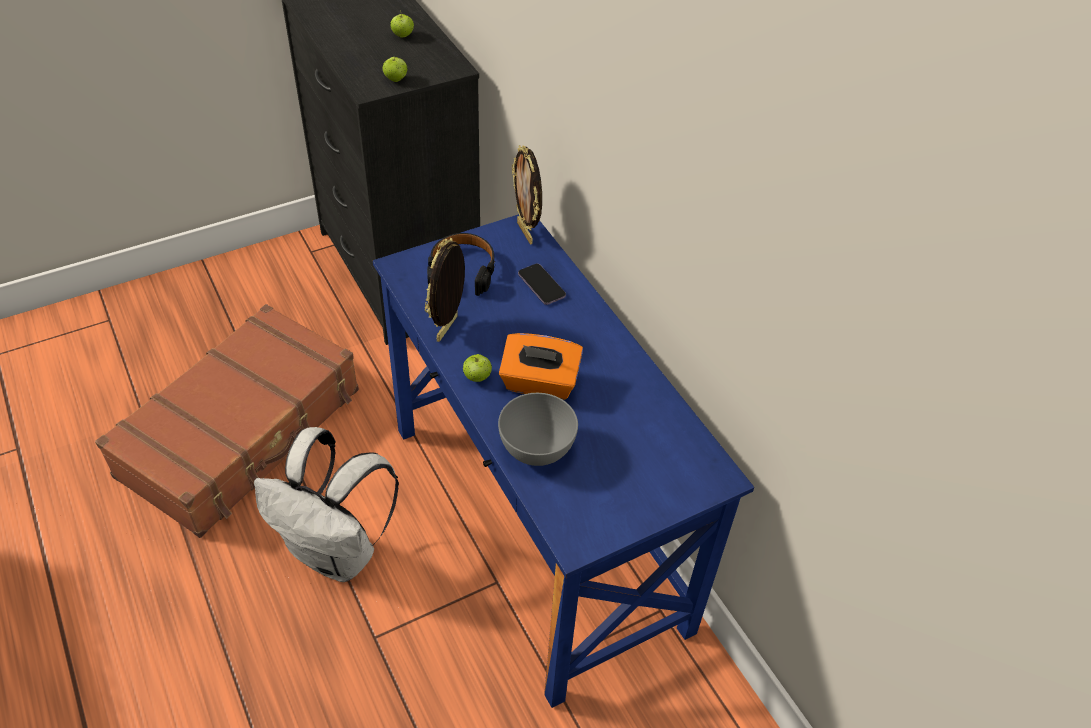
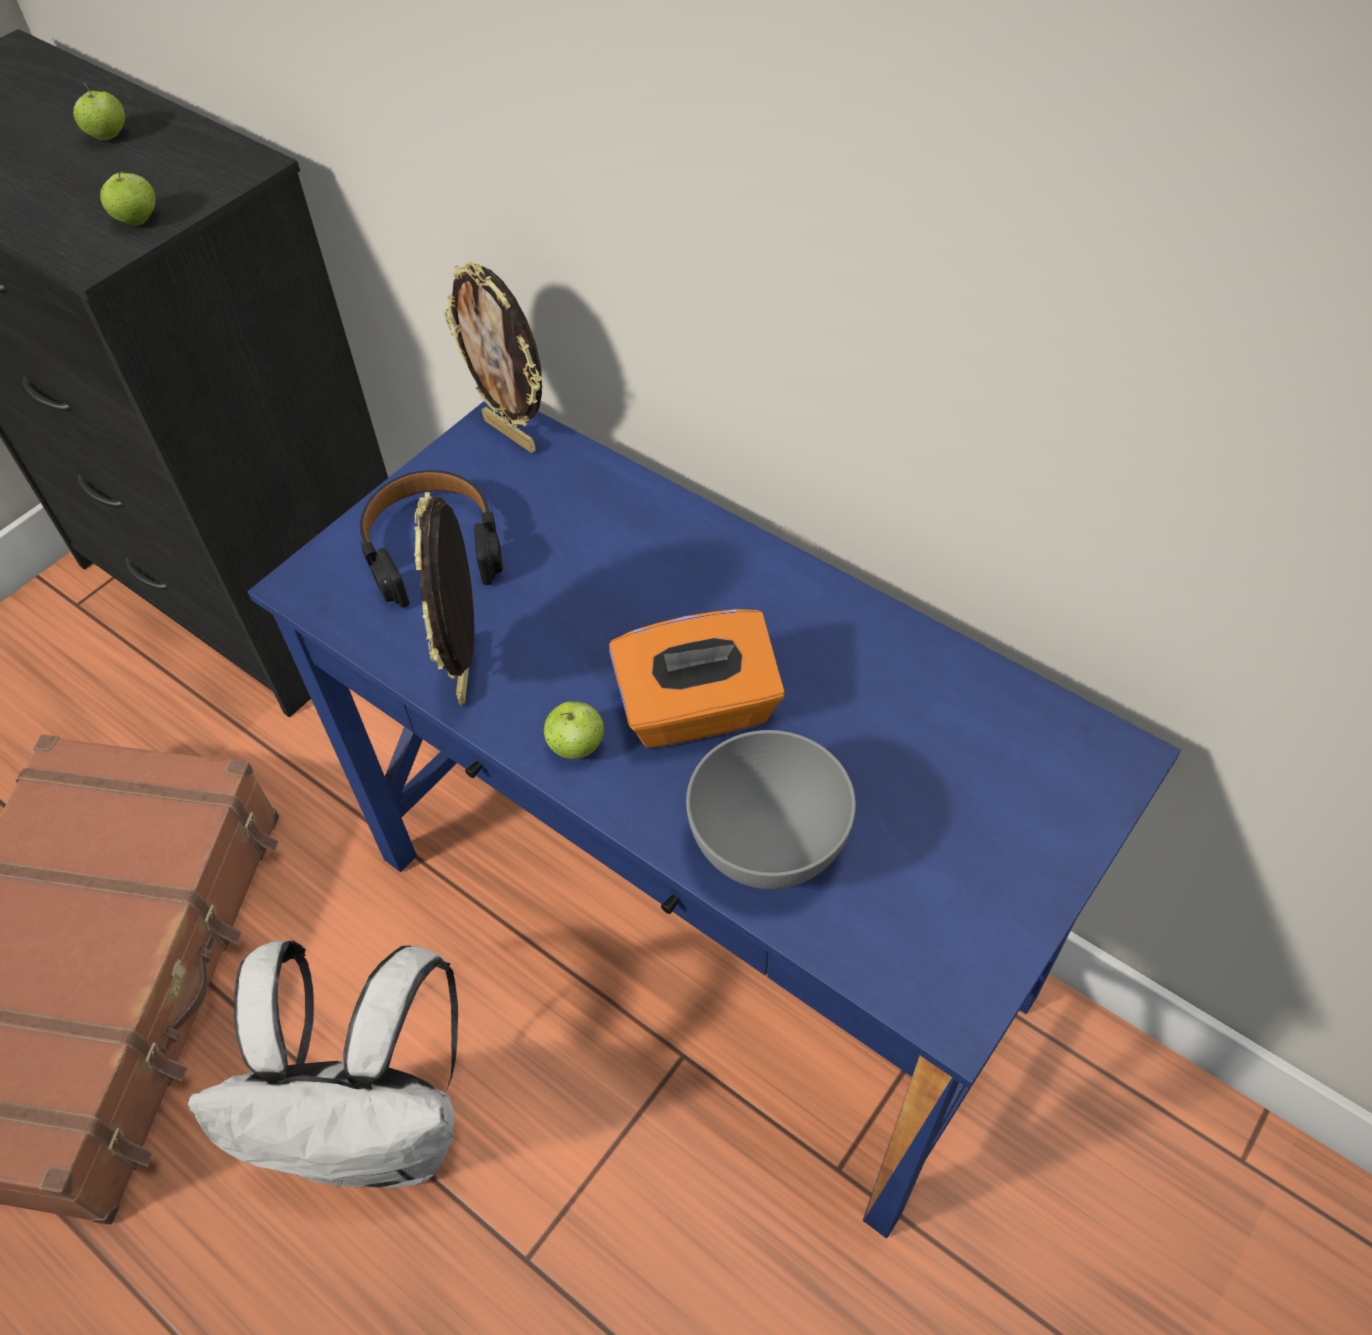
camera: 20 degrees left, 5 degrees up
(541, 285) = (595, 521): phone -> none

